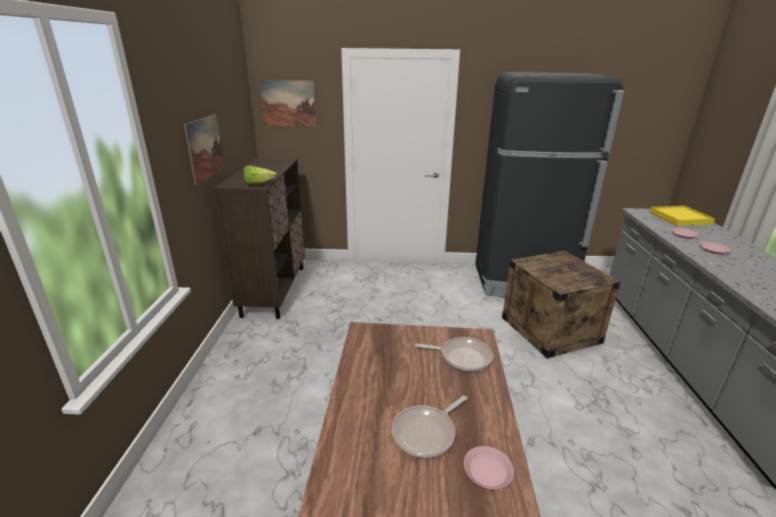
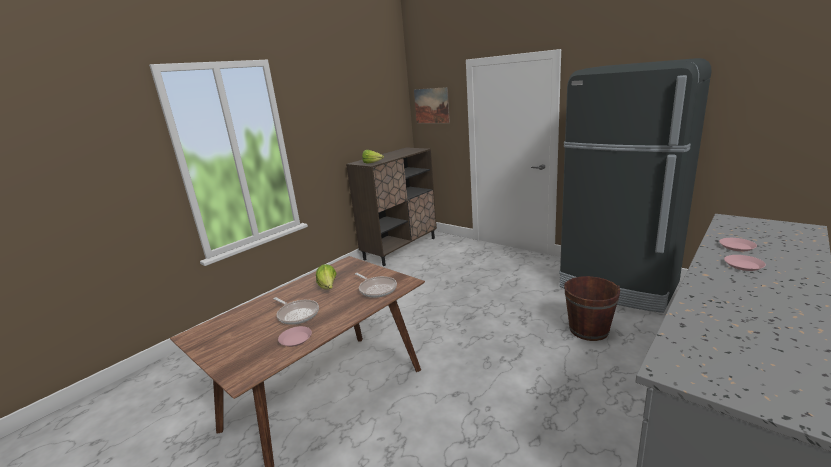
camera: 40 degrees right, 5 degrees down
(205, 148) = (343, 137): picture -> none
(401, 376) = (328, 287): none -> lettuce
(426, 433) = (297, 314): frying pan -> frying pan turned 135 degrees counterclockwise
(550, 330) = (588, 330): crate -> brown bucket
(680, 218) = (778, 231): yellow tray -> none

